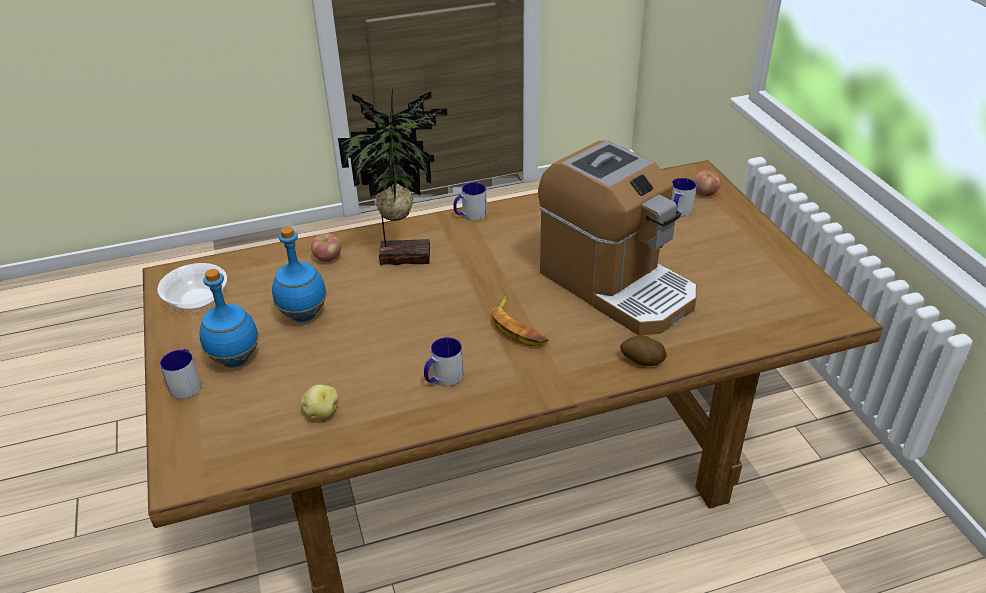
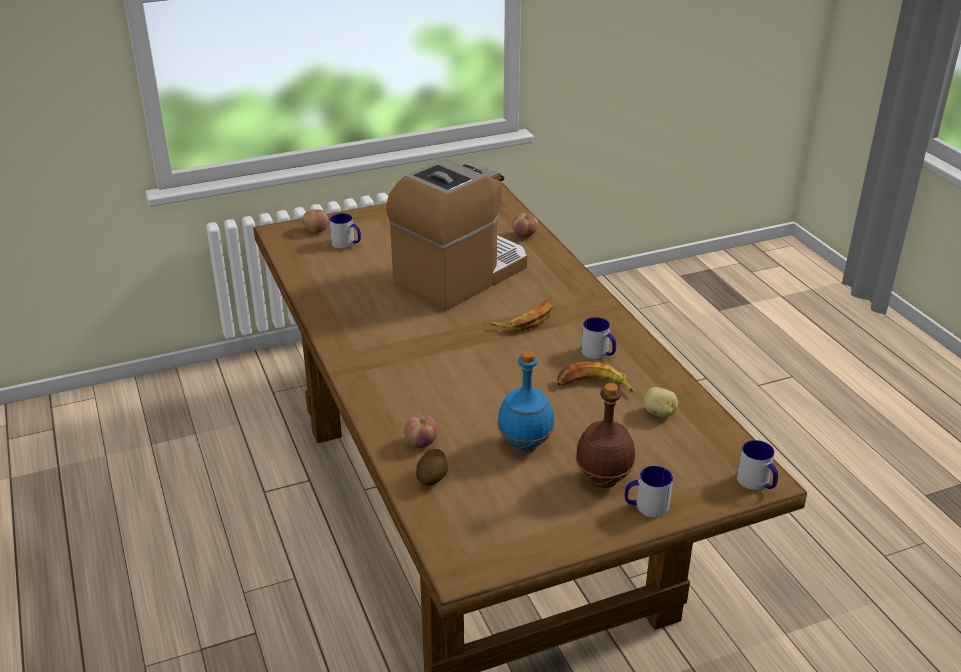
camera: 95 degrees left, 5 degrees down
(197, 299) = (507, 532): bowl -> none
(235, 360) = (604, 480): blue bottle -> brown bottle
(383, 368) = (594, 386): none -> banana
(404, 255) = (415, 390): potted plant -> none
(470, 215) = (340, 354): mug -> mug (757, 483)
(642, 360) = (557, 267): potato -> potato (432, 478)
(724, 338) = (524, 235): none -> apple

